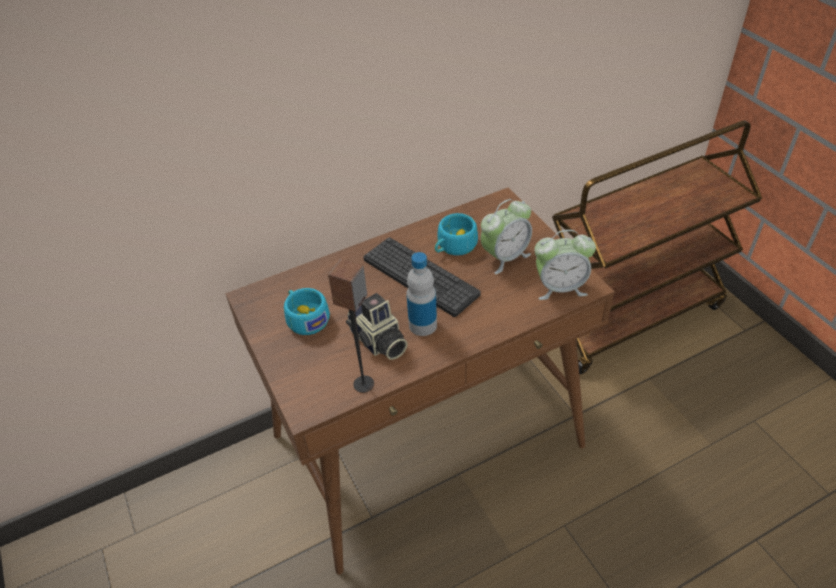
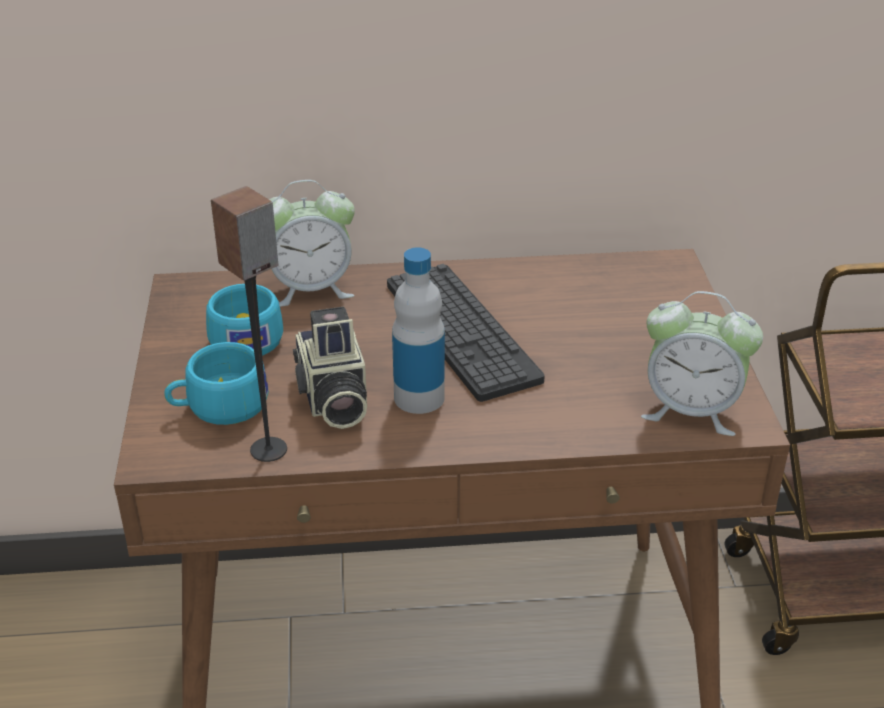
camera: 20 degrees right, 10 degrees down
(453, 246) = (544, 305): turquoise cup -> turquoise cup (219, 406)
(505, 257) = (622, 342): alarm clock -> alarm clock (311, 289)

